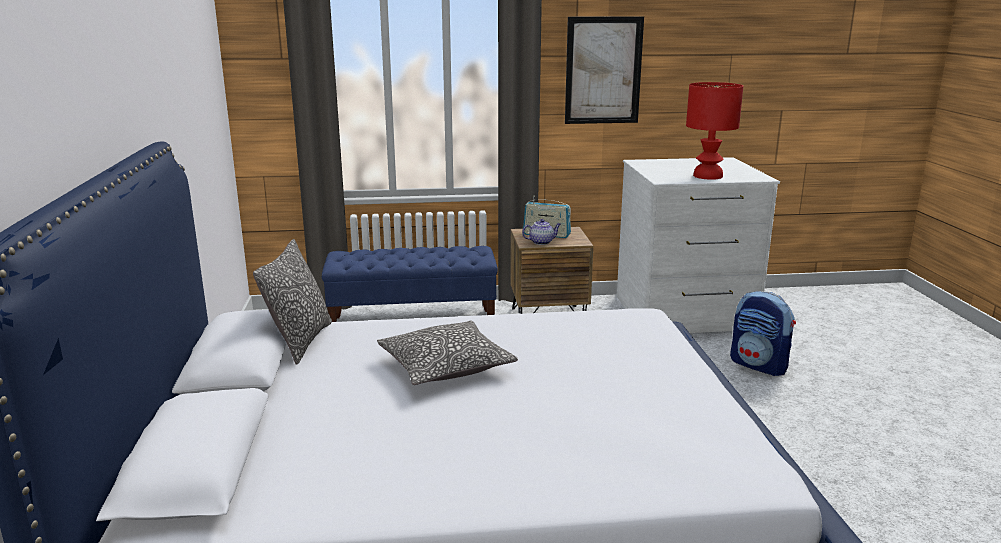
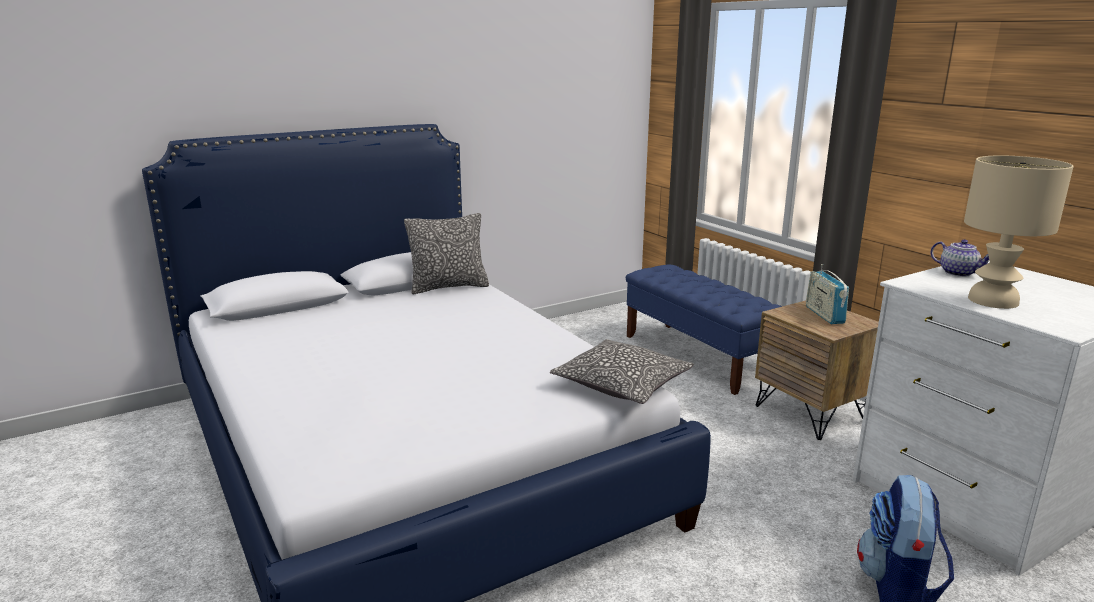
camera: 65 degrees right, 0 degrees up
(446, 366) = (443, 332): pillow -> pillow (622, 384)
(542, 242) = (796, 317): teapot -> teapot (959, 273)
(603, 70) = (973, 128): picture -> none
(707, 176) = (992, 300): red table lamp -> beige table lamp

